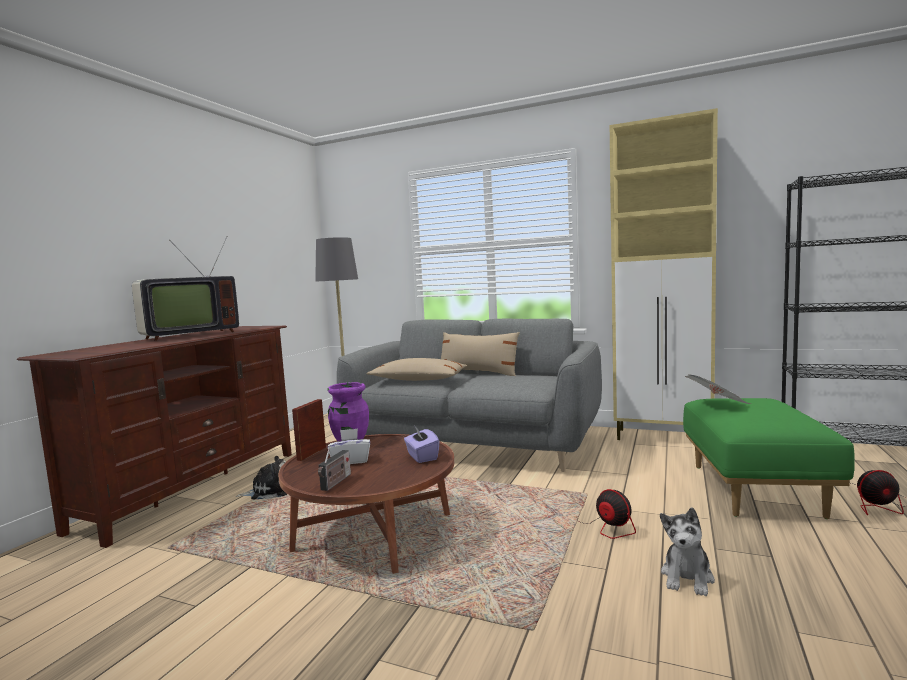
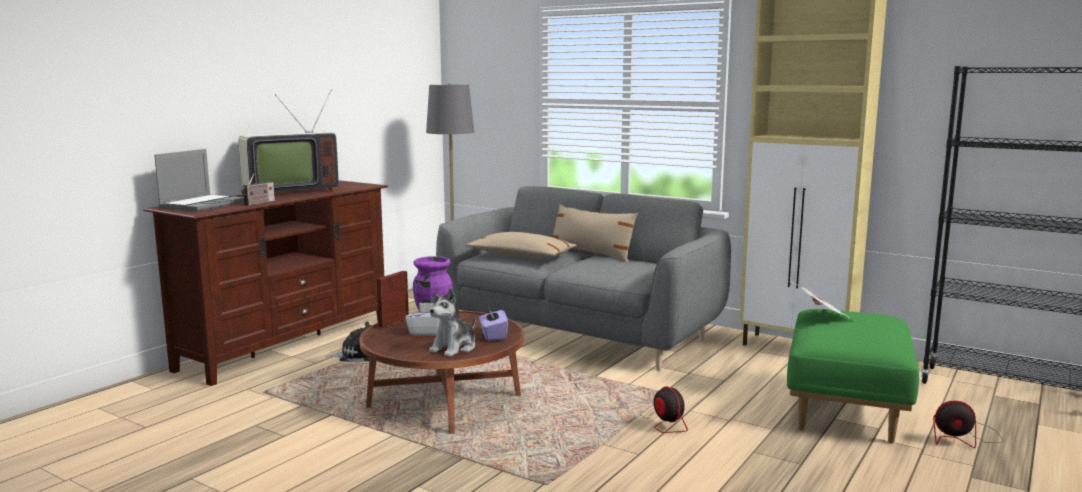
camera: 10 degrees right, 5 degrees up
(91, 350) = (203, 205): none -> laptop
(335, 483) = (406, 349): radio -> radio (258, 203)
(687, 577) = (706, 469): plush toy -> plush toy (454, 348)

